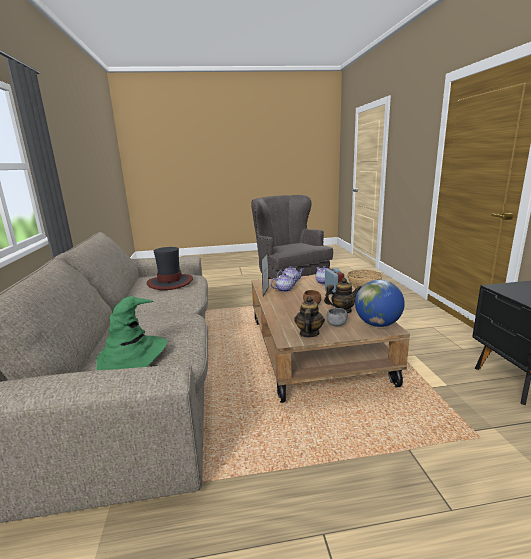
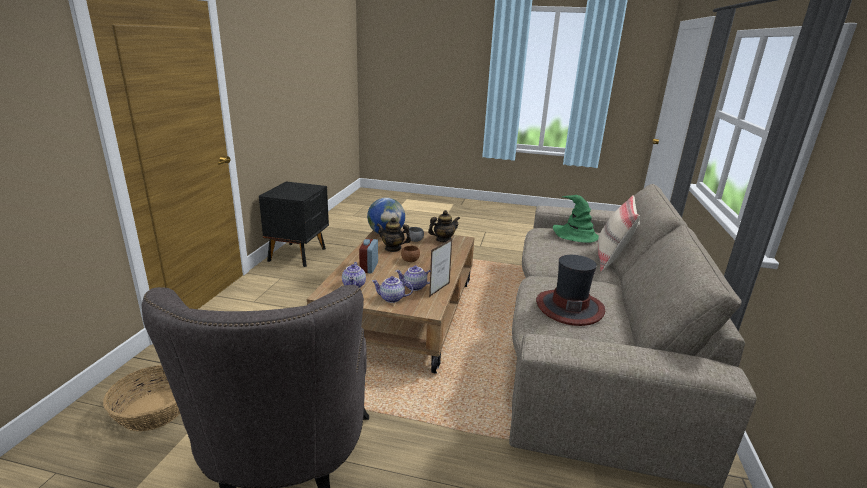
camera: 160 degrees left, 5 degrees up
(105, 330) = (611, 260): none -> beige pillow
(309, 333) = (443, 240): teapot -> teapot turned 150 degrees counterclockwise

